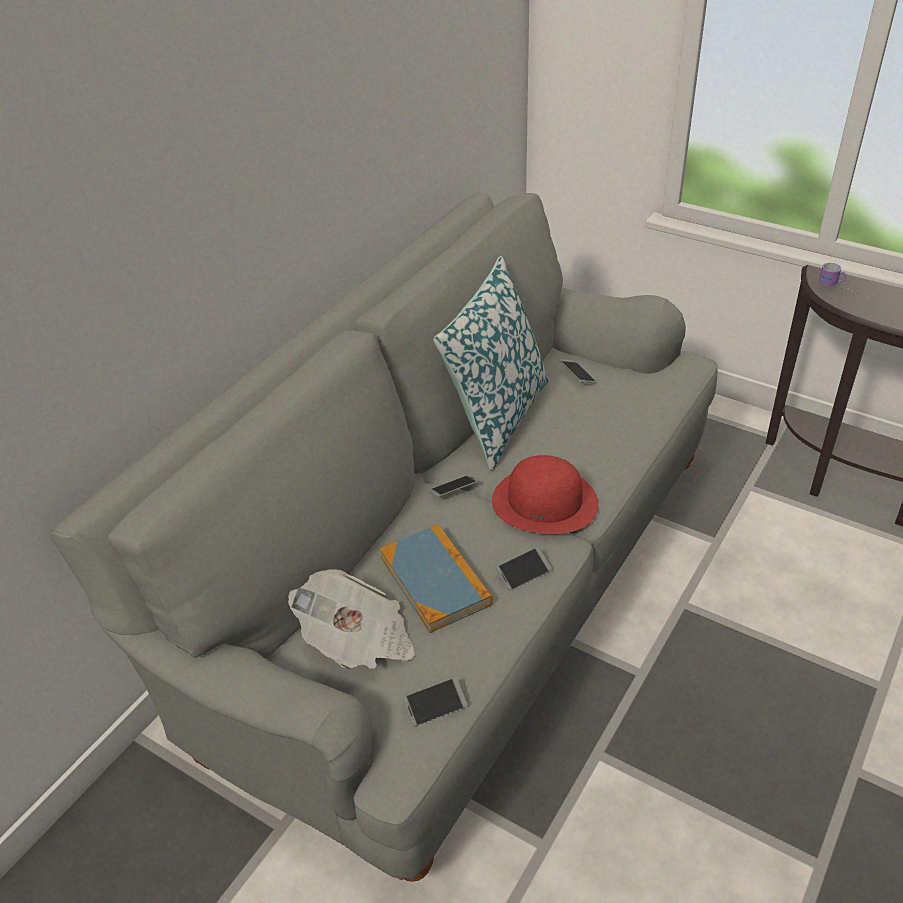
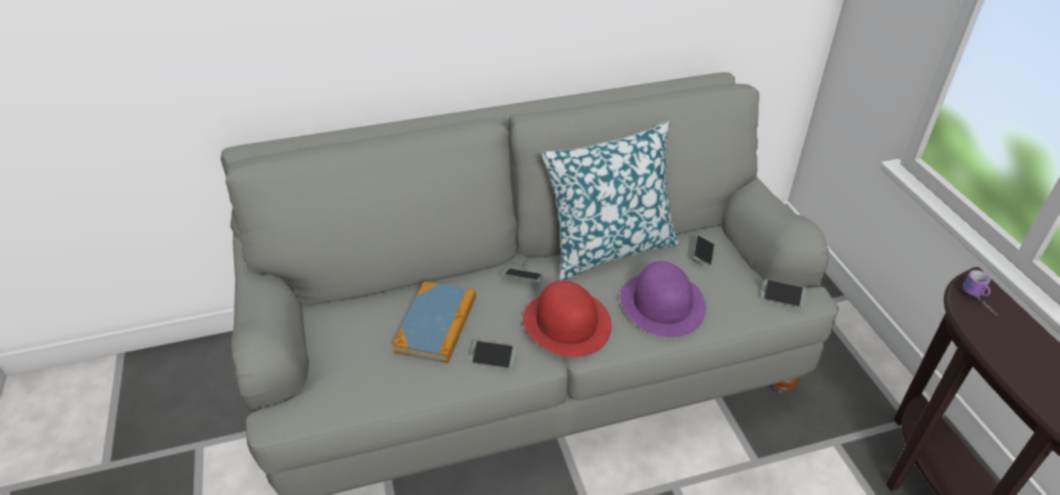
camera: 40 degrees right, 0 degrees up
(358, 641) = (352, 328): newspaper -> none
(435, 705) = (343, 396): phone -> phone (782, 296)
(599, 435) = (662, 304): none -> purple hat

